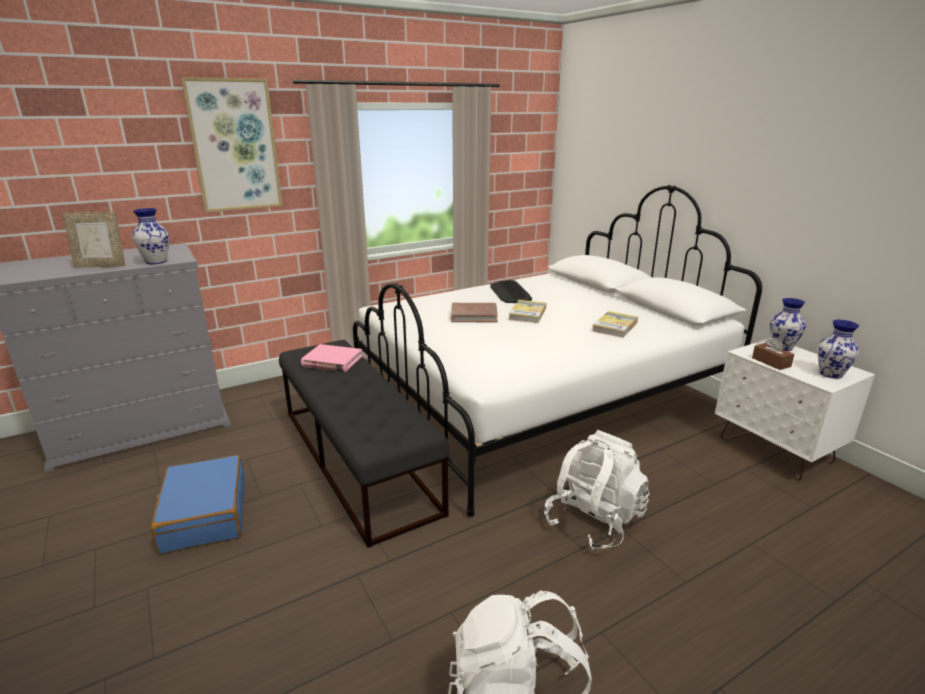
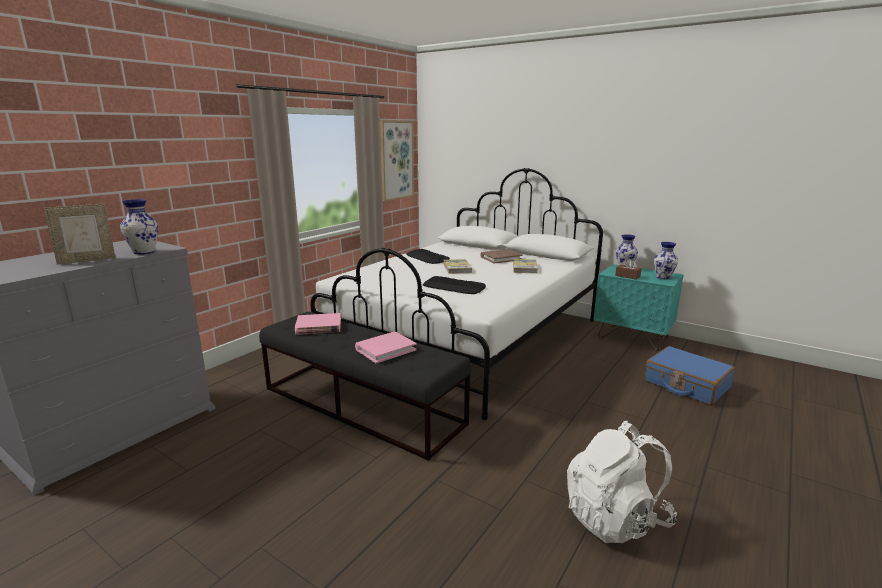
camera: 25 degrees left, 5 degrees down
(204, 515) = (261, 479): blue suitcase -> blue suitcase (686, 385)
(234, 146) = (183, 143): picture -> picture (396, 160)
(366, 405) = (385, 349): none -> pink book
(474, 315) = (419, 274): brown book -> brown book (501, 258)
(493, 339) = (454, 286): none -> keyboard
(594, 521) = (566, 401): white backpack -> none
(775, 450) = (632, 338): white nightstand -> turquoise nightstand

